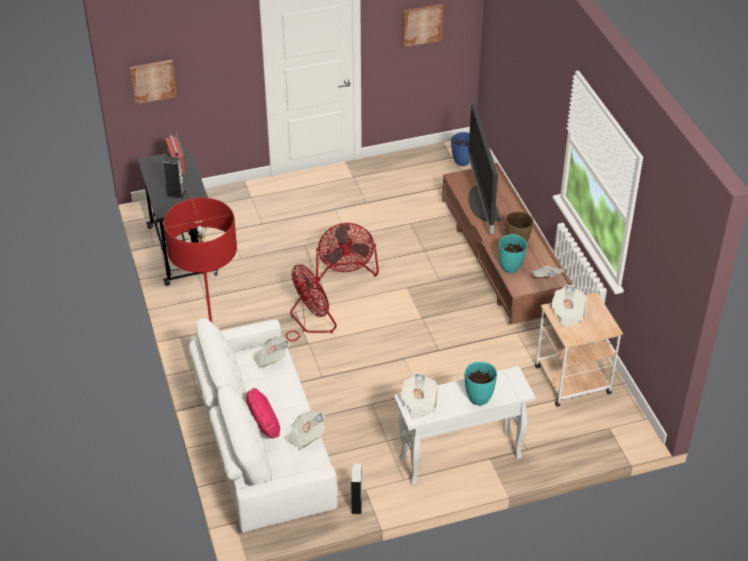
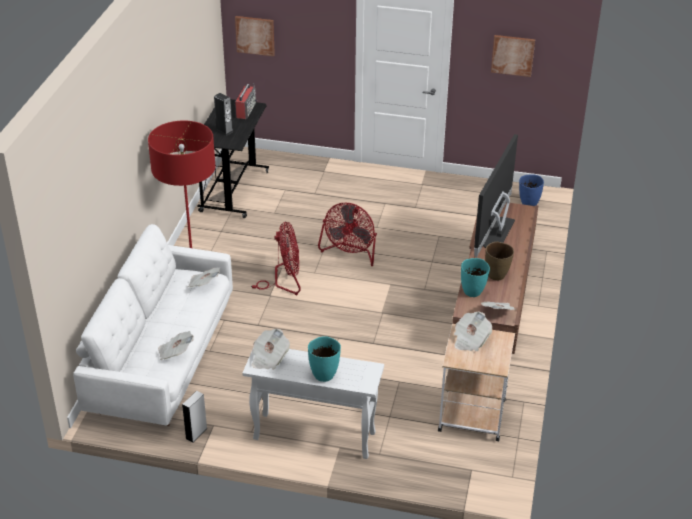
camera: 30 degrees right, 5 degrees down
(264, 428) = (150, 334): pink pillow -> none

